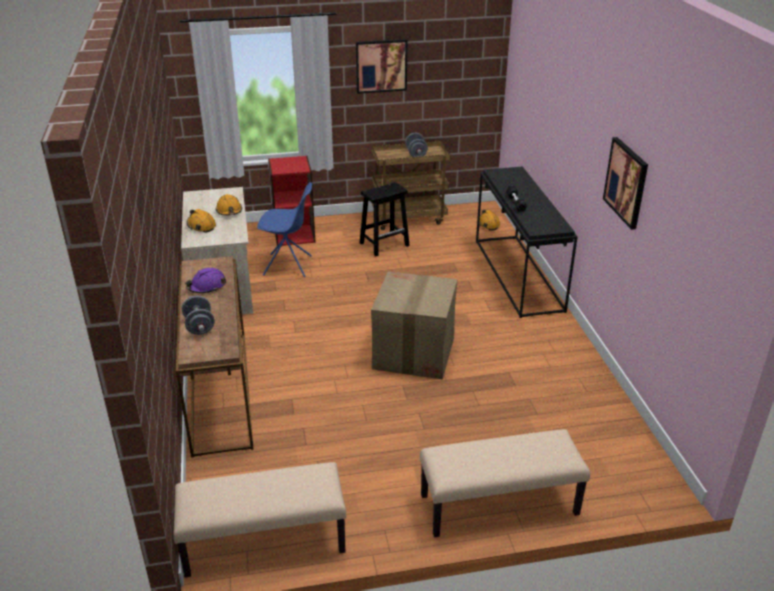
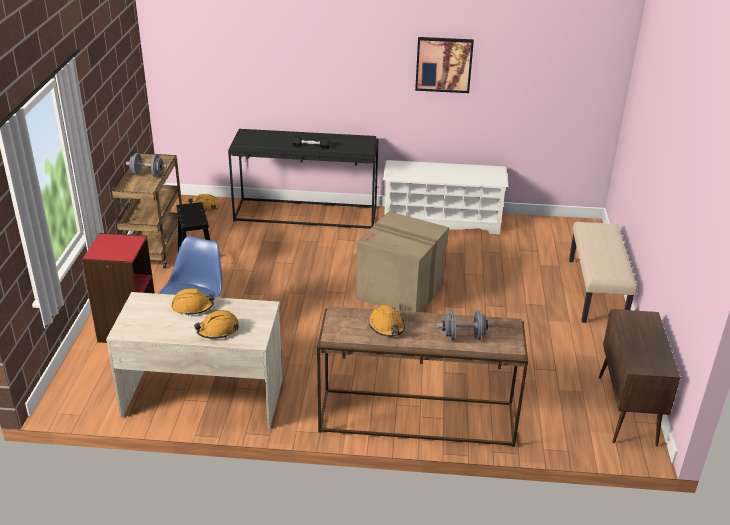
camera: 75 degrees left, 0 degrees up
(207, 286) = (387, 327): purple hard hat -> orange hard hat
(263, 542) = (627, 411): beige bench -> brown cabinet
(381, 66) = (95, 97): picture -> none
(575, 360) = (442, 221): none -> white shoe rack

